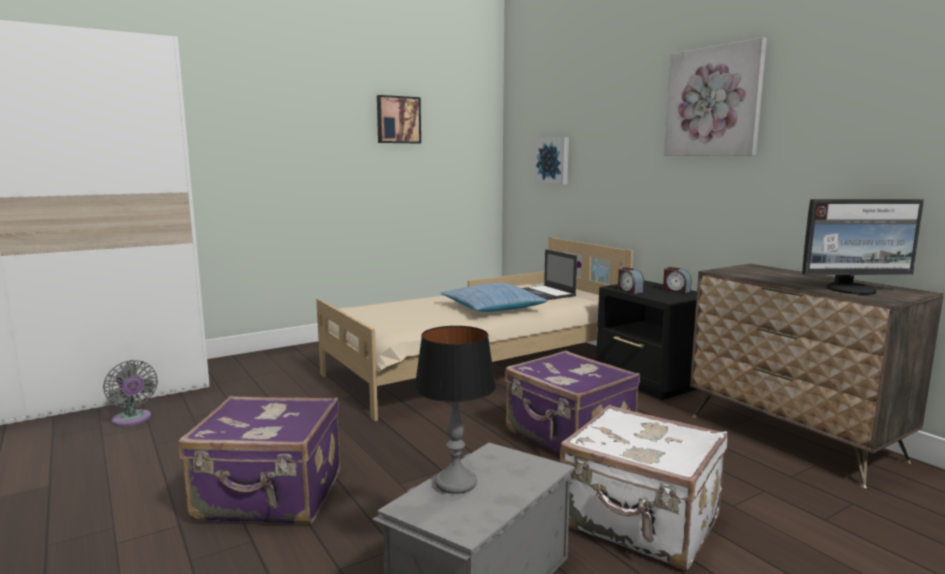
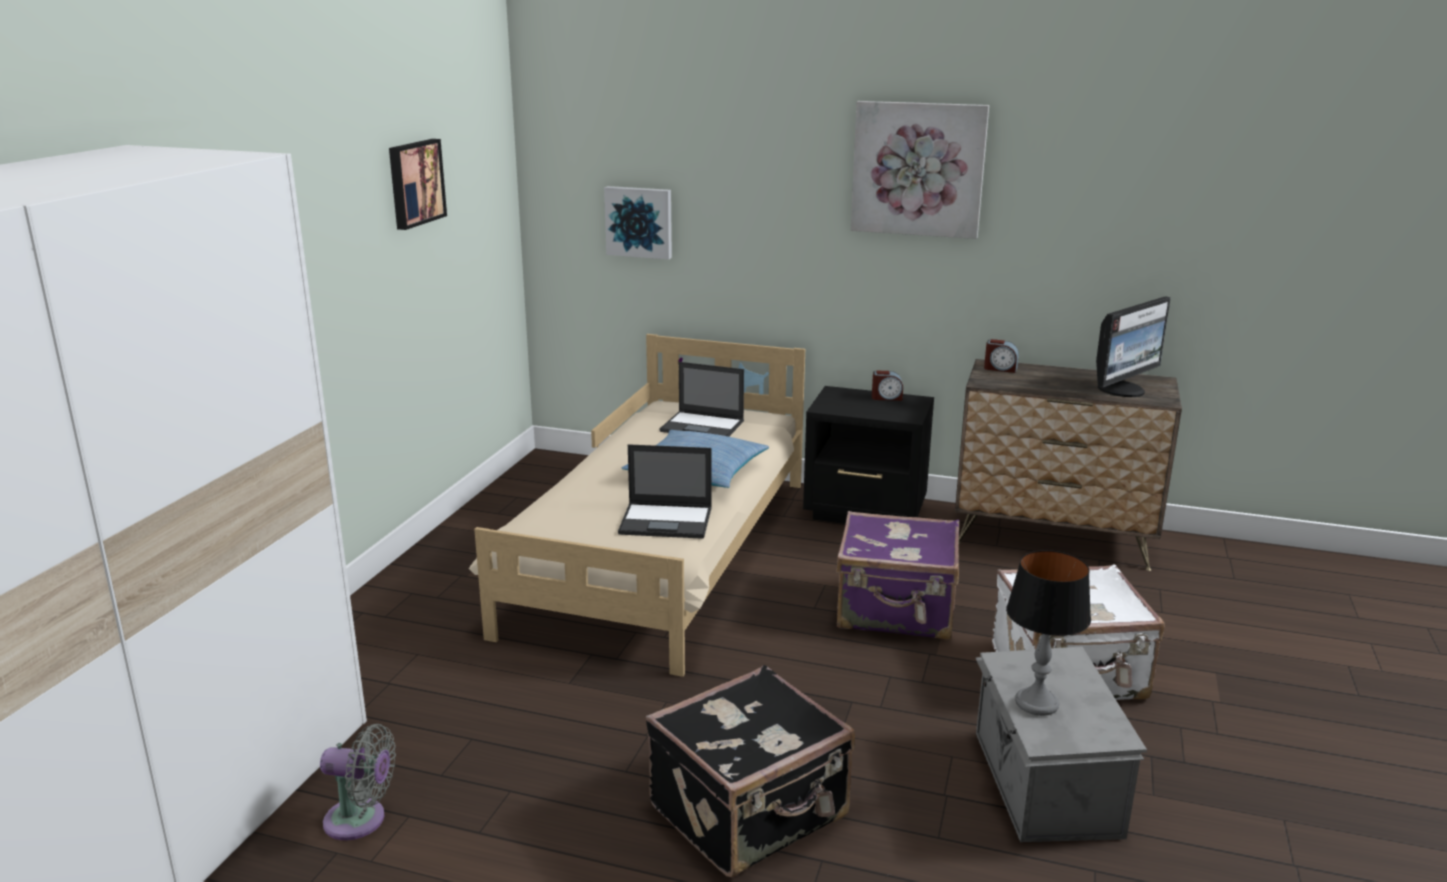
camera: 40 degrees left, 10 degrees up
(270, 497) = (751, 813): purple suitcase -> black suitcase
(423, 321) = (667, 521): none -> laptop
(629, 290) = (848, 411): alarm clock -> alarm clock (1000, 368)

